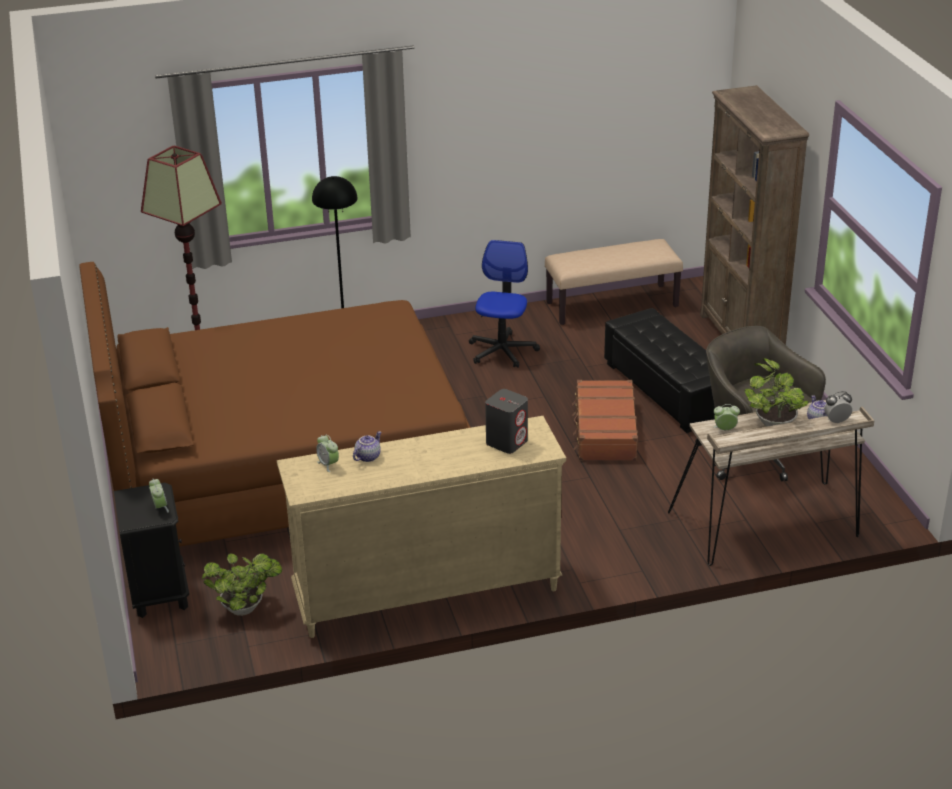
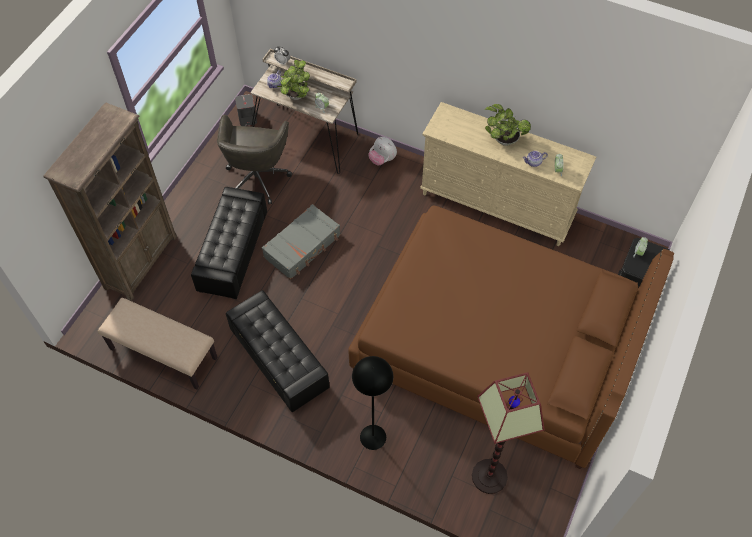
camera: 140 degrees left, 25 degrees up
(246, 608) = (590, 255): potted plant -> potted plant (503, 139)
(502, 351) = (278, 359): office chair -> black ottoman
(507, 442) = (457, 128): grey speaker -> grey speaker (247, 119)
(604, 431) = (303, 247): brown suitcase -> grey suitcase
(638, 557) = (382, 159): none -> plush toy

